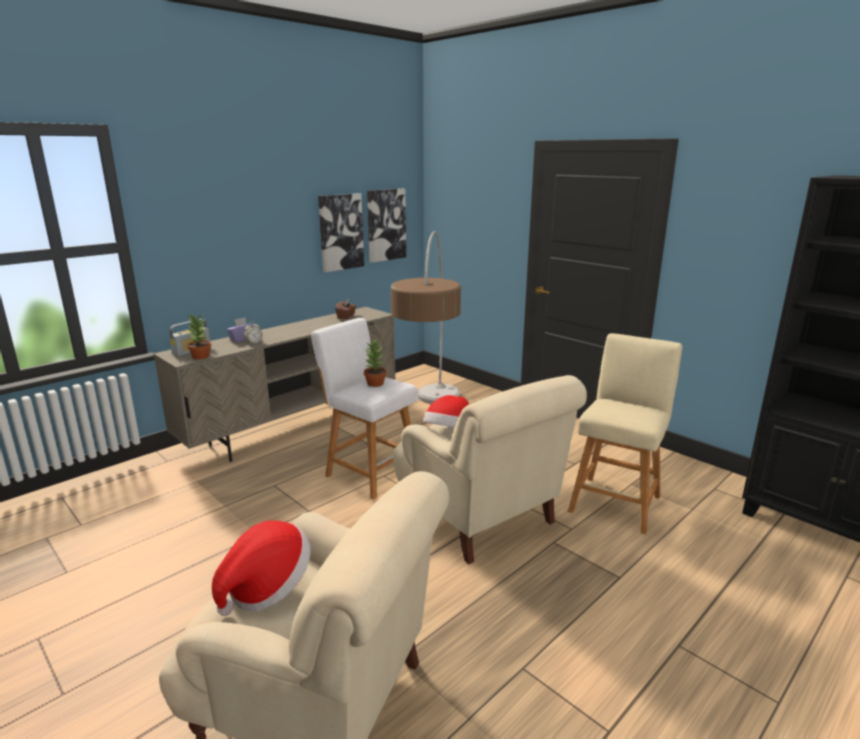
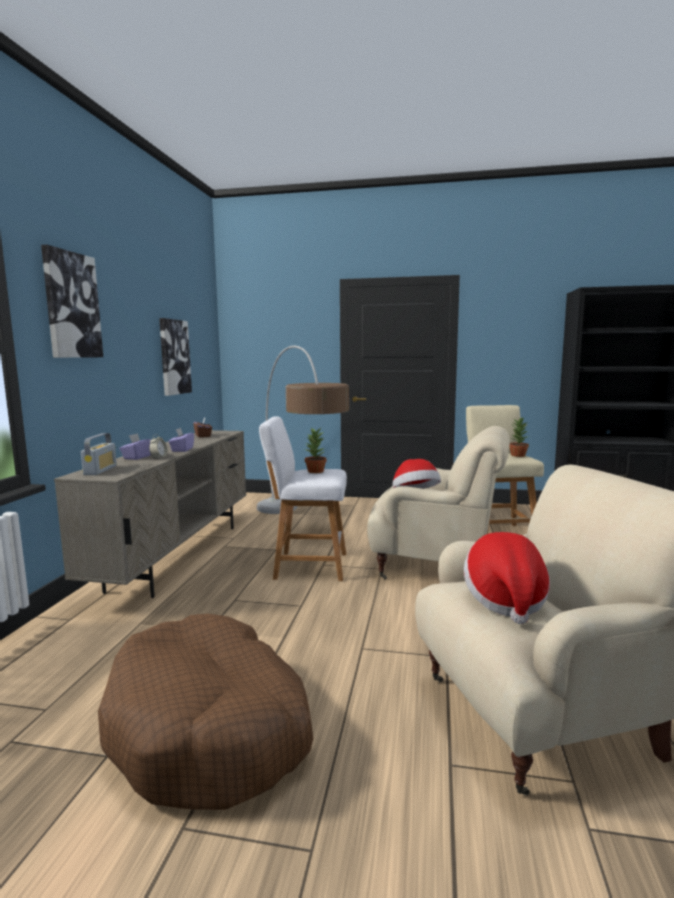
camera: 35 degrees left, 10 degrees down
(127, 583) = (210, 728): none -> brown dog bed
(200, 356) = (125, 472): potted plant -> potted plant (517, 455)
(289, 335) = (182, 450): none -> purple tissue box
(386, 225) = (200, 354): picture -> picture (71, 305)

